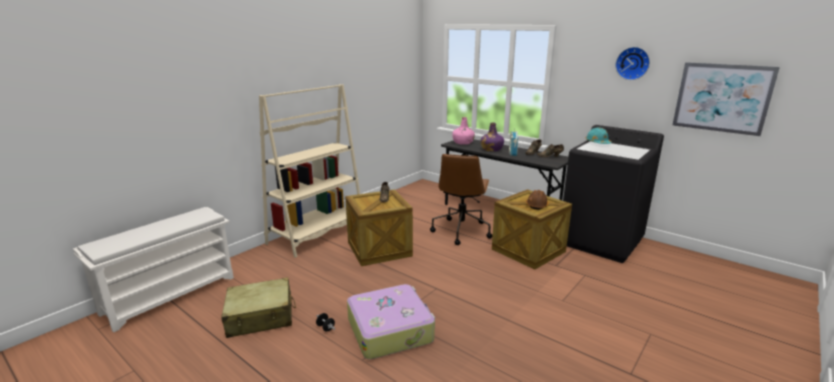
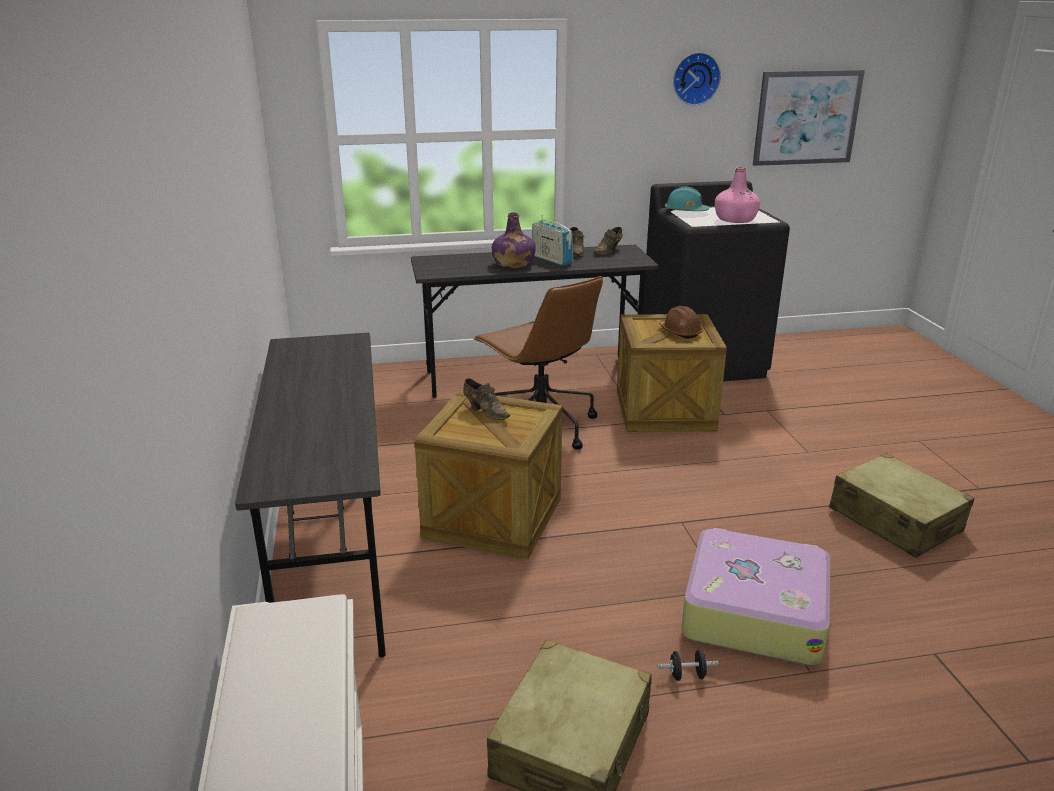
camera: 50 degrees left, 5 degrees up
(317, 234) = (333, 558): beige bookcase -> grey desk
(463, 143) = (443, 266): pink bottle -> pink bottle (735, 220)
(535, 349) = (895, 520): none -> beige suitcase

